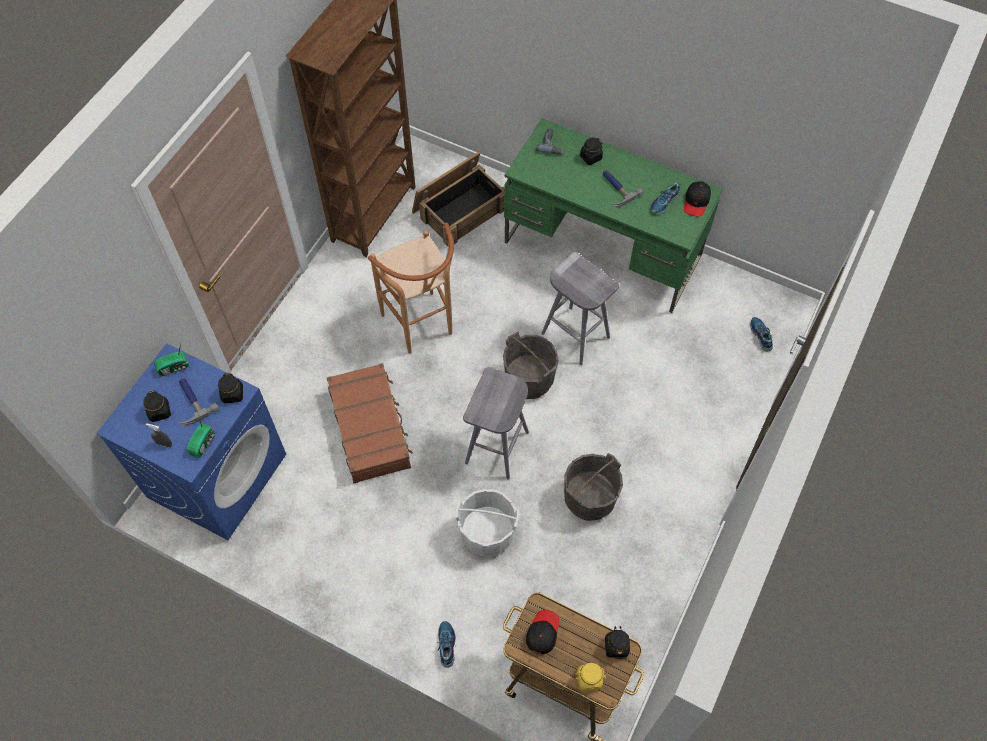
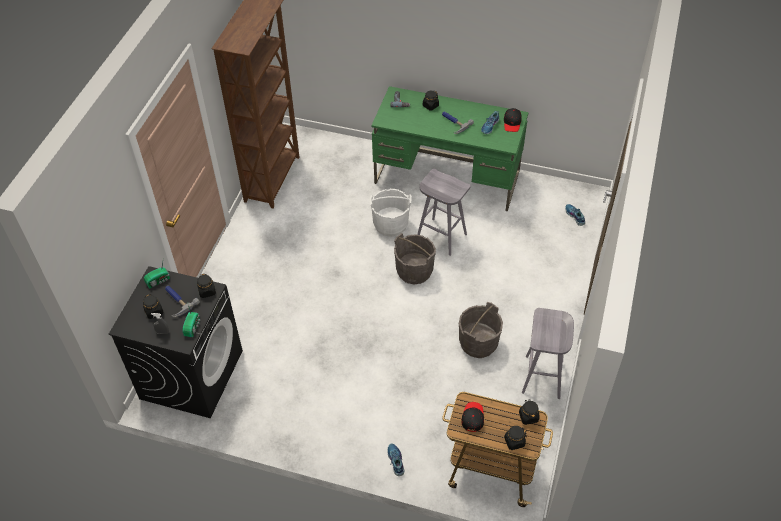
camera: 10 degrees left, 10 degrees down
(217, 474) = (191, 374): blue washing machine -> black washing machine
(371, 428) = (303, 322): brown suitcase -> none
(421, 328) = (326, 250): brown stool -> none
(460, 209) = (336, 166): crate -> none
(487, 534) = (408, 380): white bucket -> white bucket (390, 224)
(497, 448) = (402, 321): grey stool -> grey stool (543, 377)
(589, 679) = (514, 442): yellow jar -> black jar

